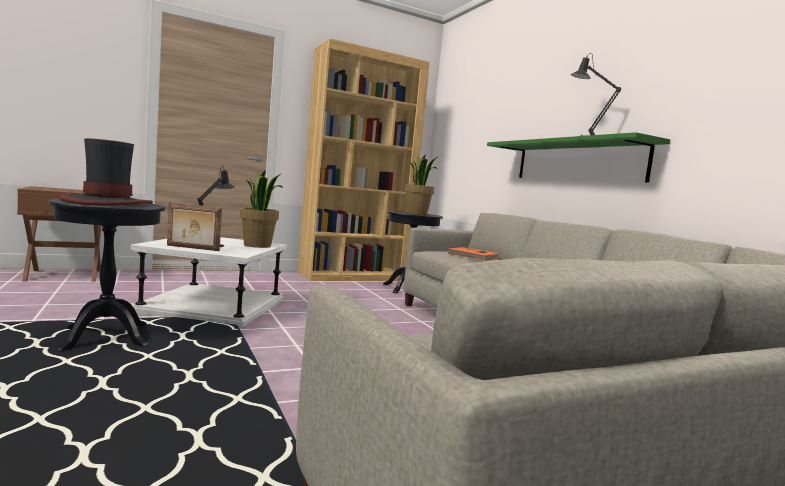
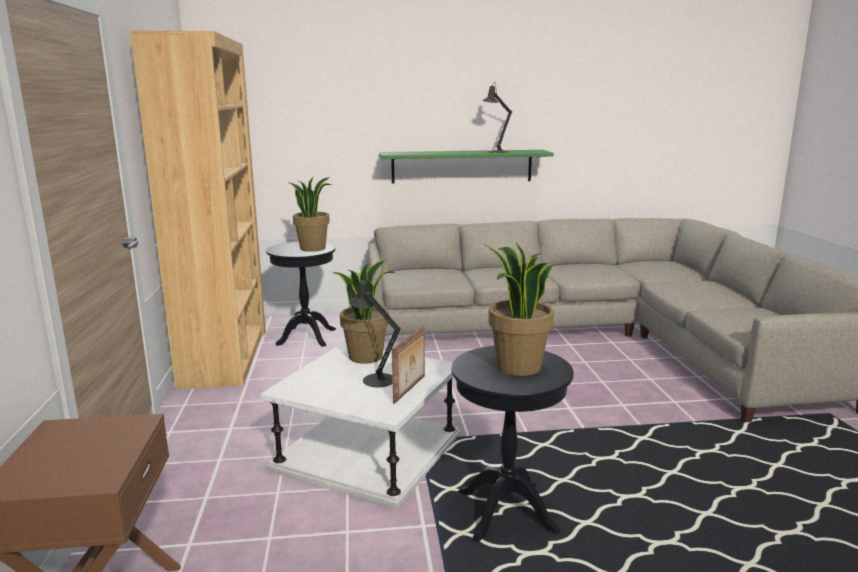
camera: 70 degrees left, 10 degrees up
(107, 203) = (517, 367): hat -> potted plant
(473, 256) = (437, 274): orange book -> none

